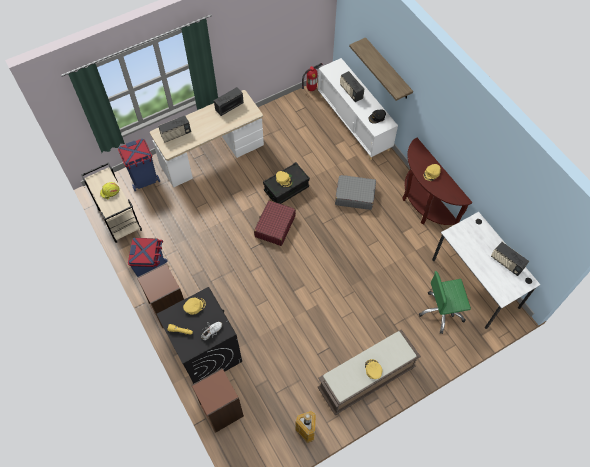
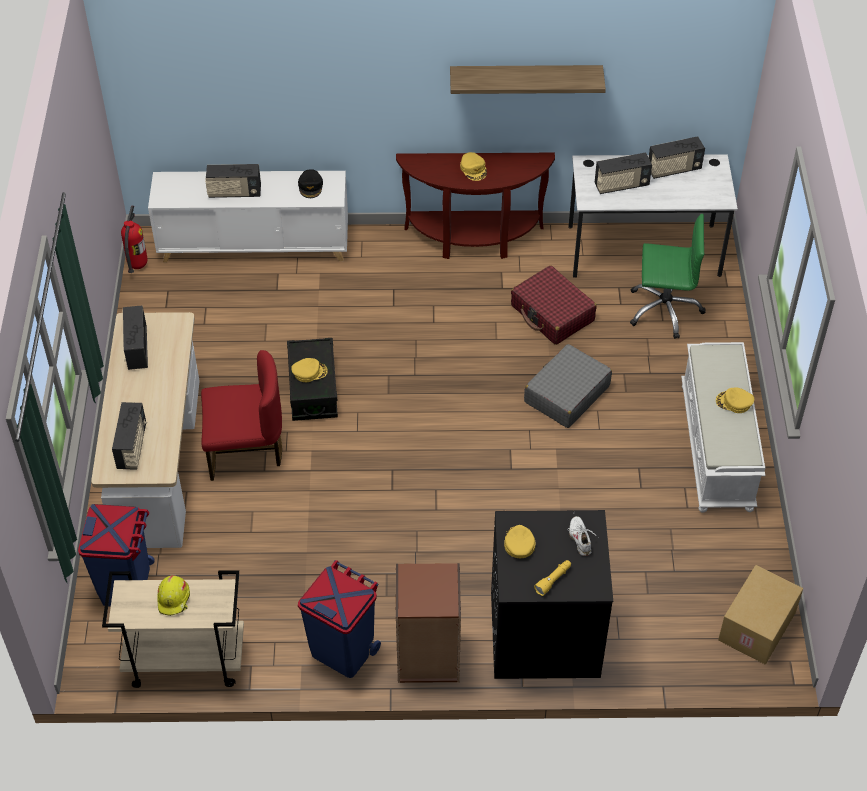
camera: 60 degrees left, 10 degrees down
(221, 410) = (661, 657): brown bookcase -> none
(237, 182) = (245, 450): none -> red chair
(264, 449) = (757, 627): none -> cardboard box
(275, 226) = (374, 438): red suitcase -> red suitcase (552, 313)
(306, 431) = (759, 559): trash can -> none
(354, 195) = (394, 311): grey suitcase -> grey suitcase (566, 394)
(366, 379) = (717, 447): brown bench -> white bench
(387, 69) = (281, 99): shelf -> shelf (525, 78)
(441, 312) = (664, 309): green office chair -> green office chair turned 105 degrees counterclockwise
(474, 244) = (621, 185): none -> radio

